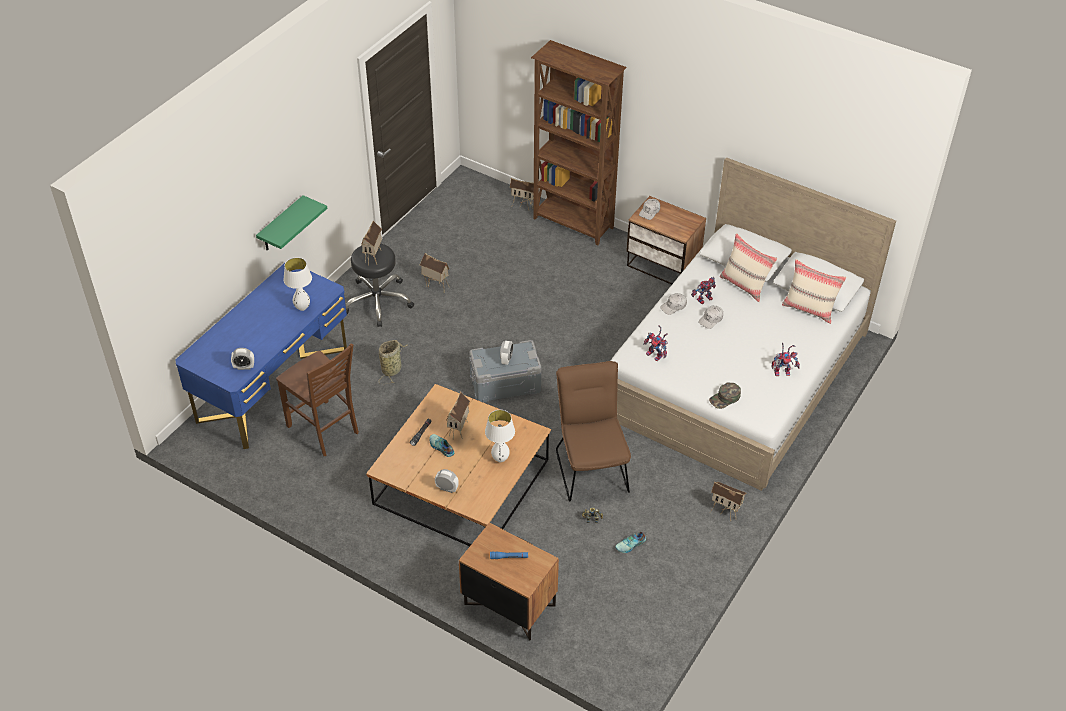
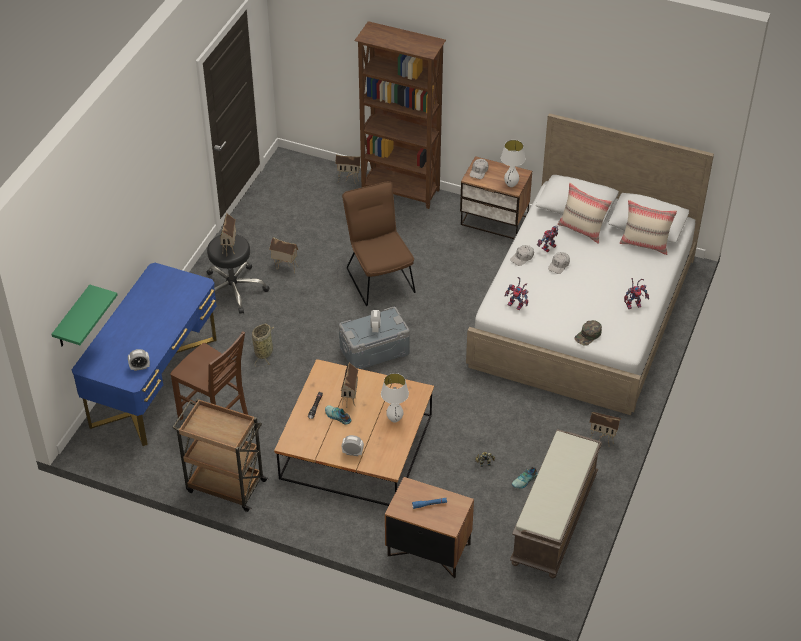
camera: 10 degrees left, 0 degrees up
(281, 225) = (145, 228): green shelf -> green shelf (72, 318)
(302, 308) = (179, 304): white table lamp -> white table lamp (511, 185)
(315, 502) = (224, 485): none -> brown cart
(590, 466) = (471, 415): brown chair -> brown chair (378, 277)
(653, 594) = (555, 520): none -> brown bench

